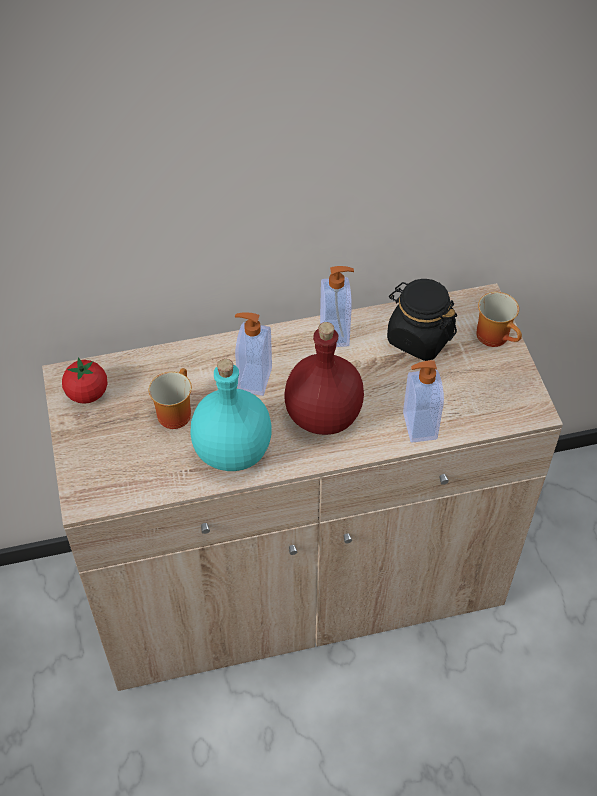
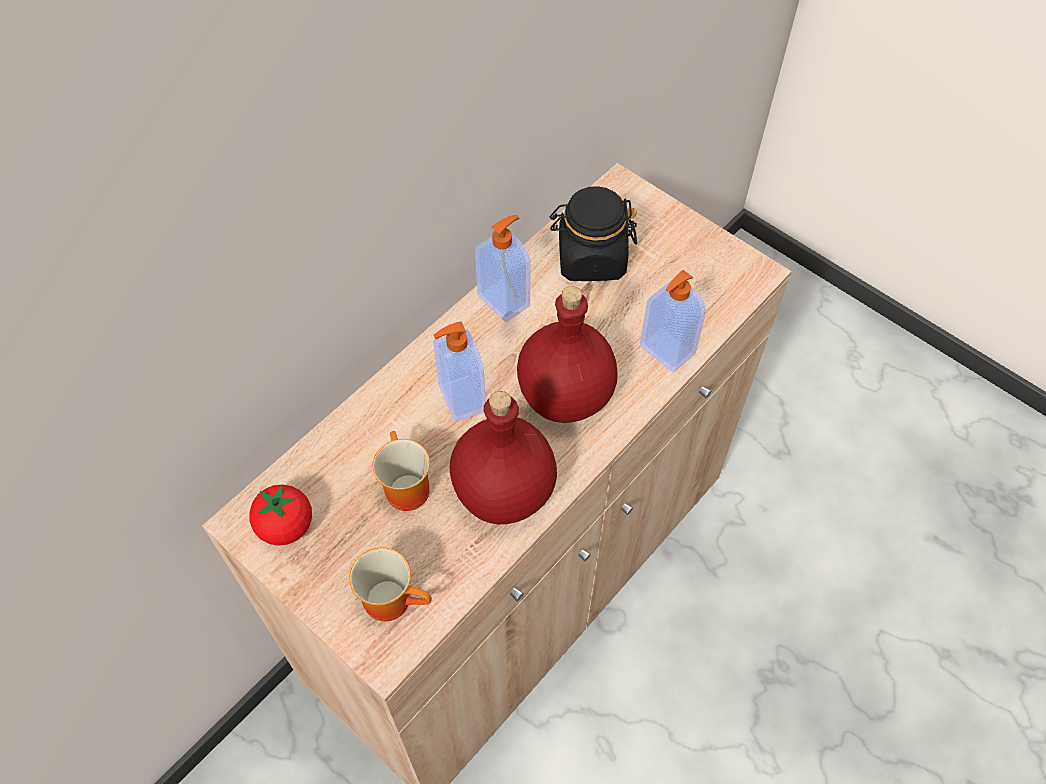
camera: 35 degrees left, 5 degrees up
(231, 450) = (502, 492): turquoise bottle -> red bottle
(497, 336) = (662, 216): mug -> mug (394, 597)

